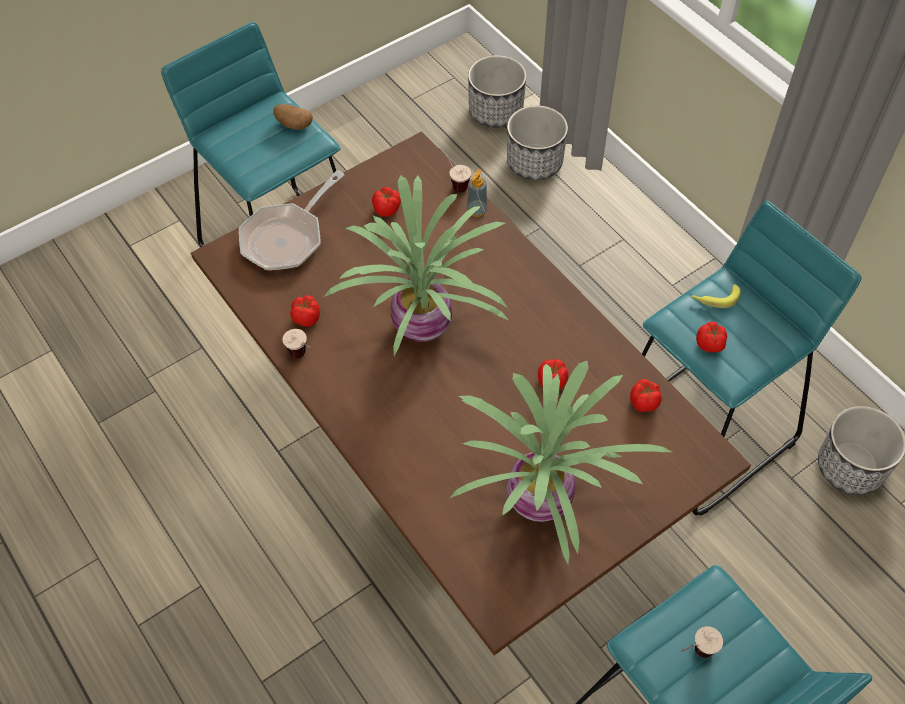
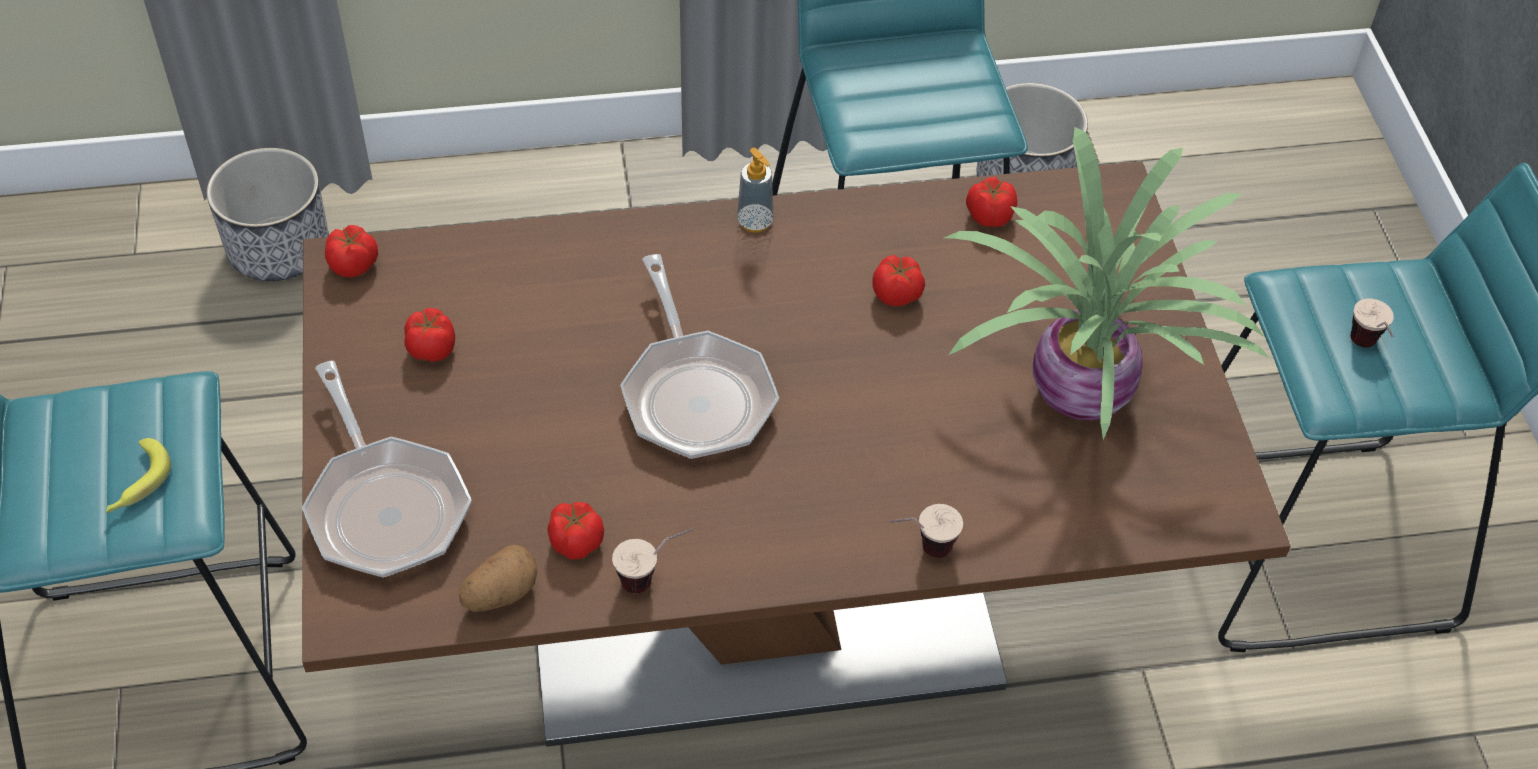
camera: 65 degrees left, 5 degrees down
(293, 124) = (112, 410): potato -> potato (500, 593)
(425, 323) = (695, 393): potted plant -> frying pan
(453, 183) = (446, 245): cup -> cup (920, 551)
(477, 210) = (524, 242): soap dispenser -> soap dispenser (755, 222)
(496, 111) = (132, 246): planter -> none
(710, 344) = (924, 119): tomato -> tomato (354, 265)
(714, 298) = (855, 80): banana -> banana (137, 484)

